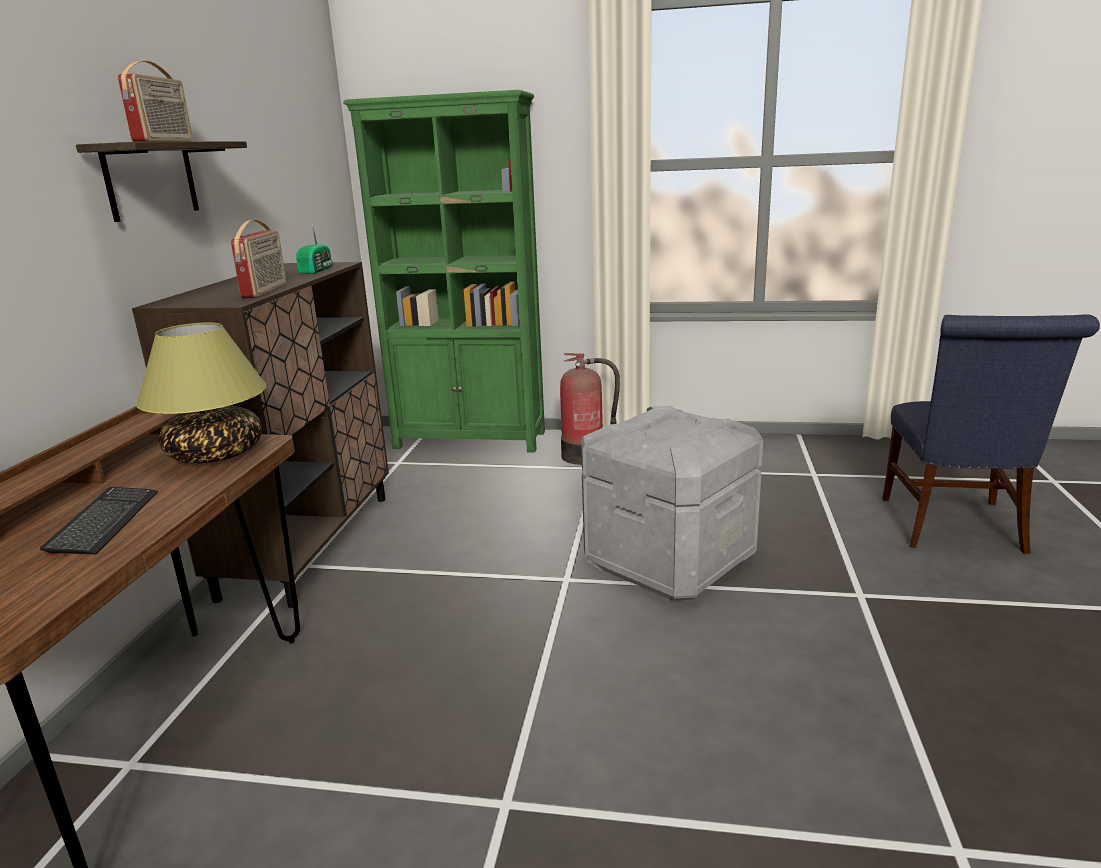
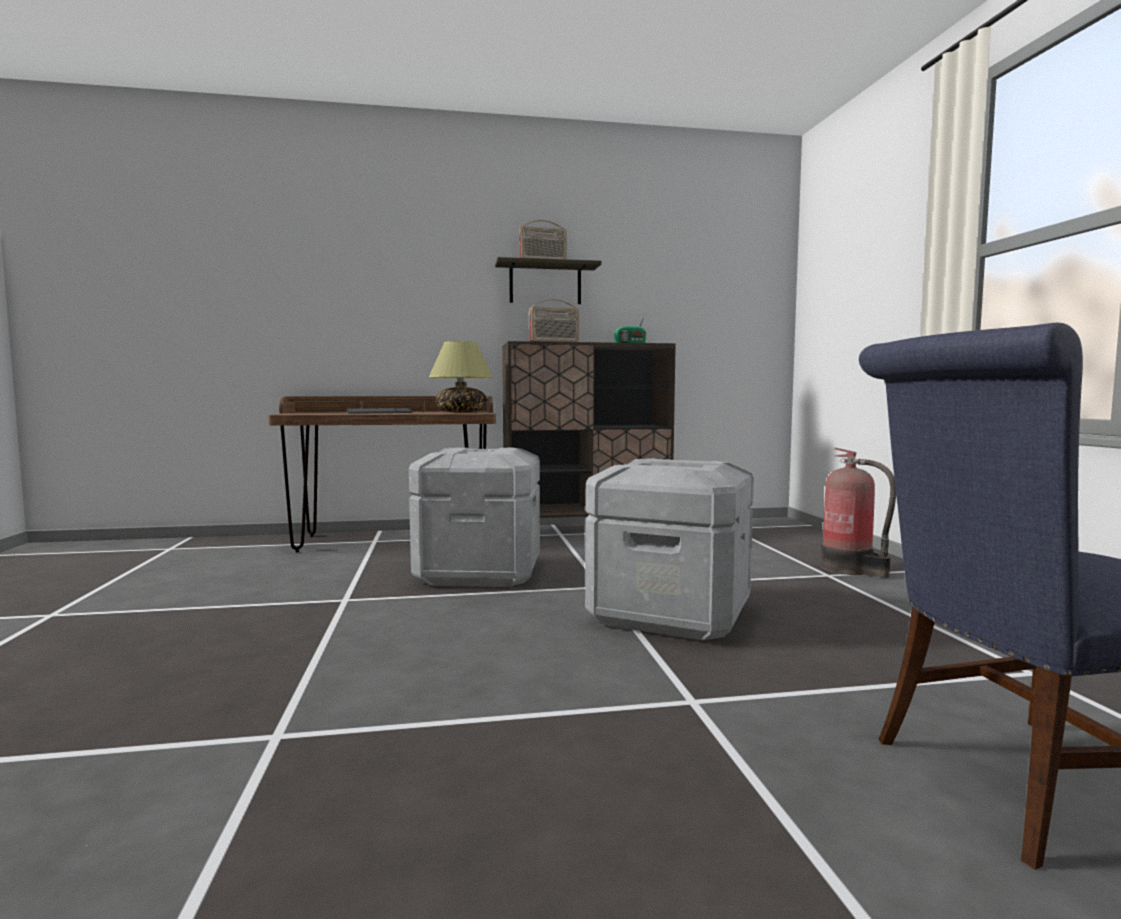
camera: 70 degrees right, 15 degrees down
(447, 658) = (479, 572): none -> grey storage box
(471, 440) = (808, 536): green bookcase -> none

